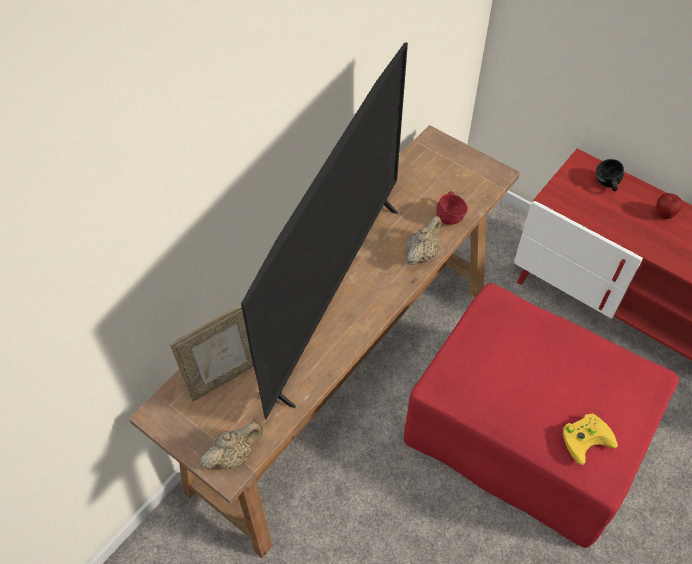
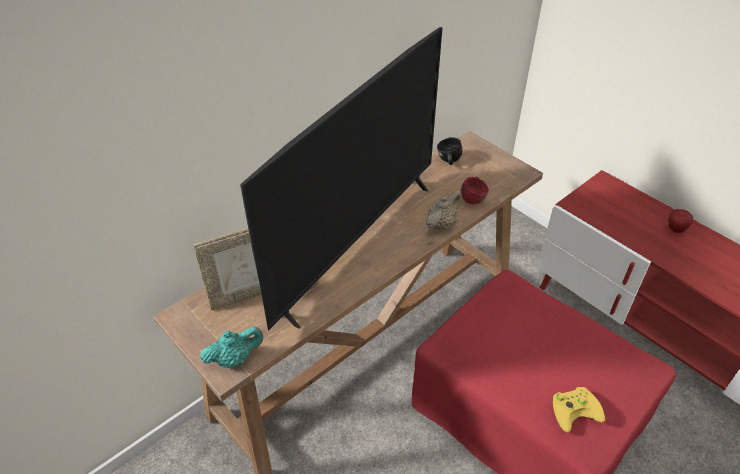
camera: 10 degrees right, 10 degrees down
(234, 455) = (235, 359): beige teapot -> turquoise teapot
(606, 185) = (624, 200): black mug -> black mug (448, 161)

